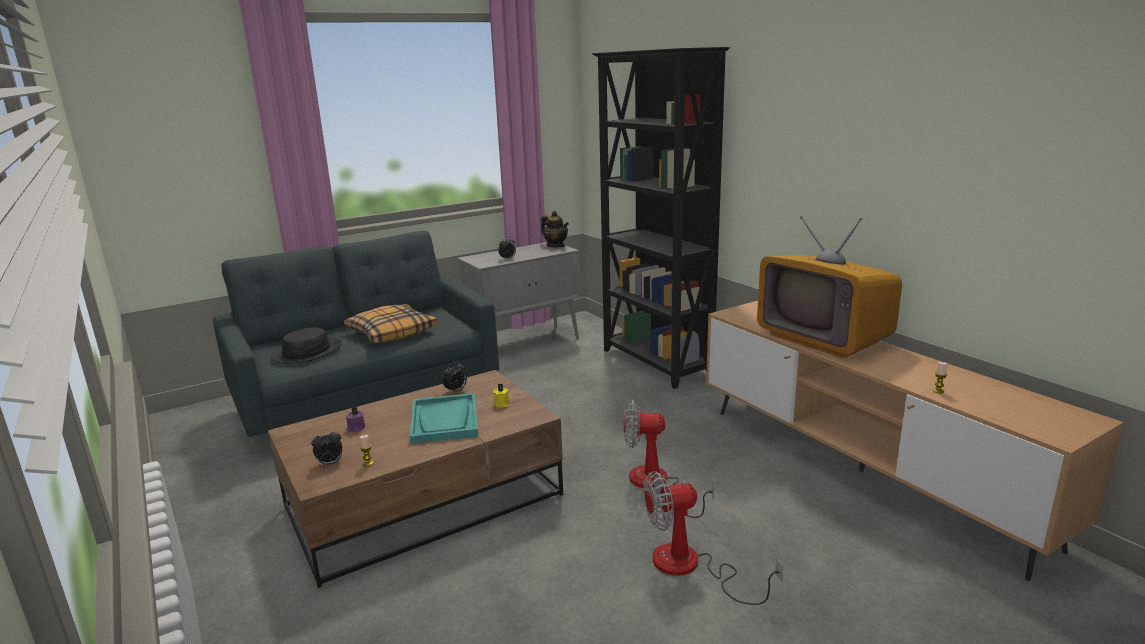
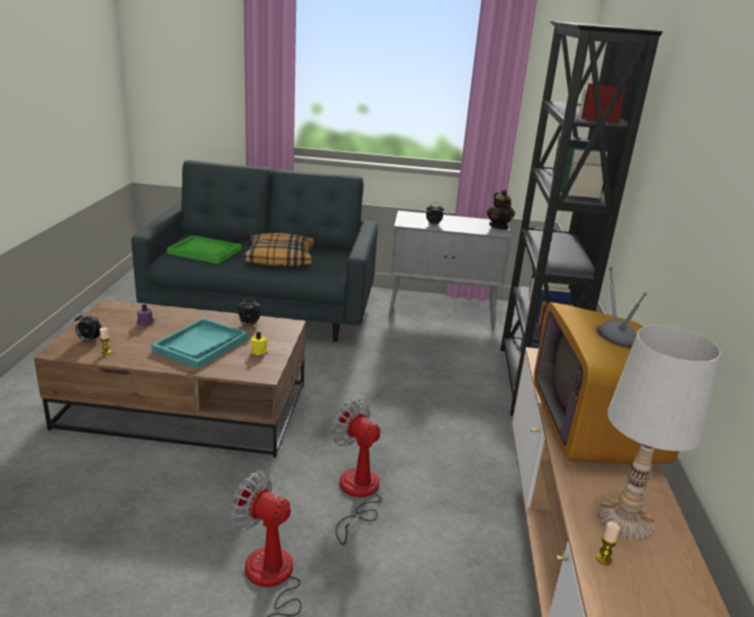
camera: 35 degrees right, 5 degrees up
(307, 352) = (205, 251): black hat -> green tray
(914, 371) = (625, 519): none -> white table lamp

